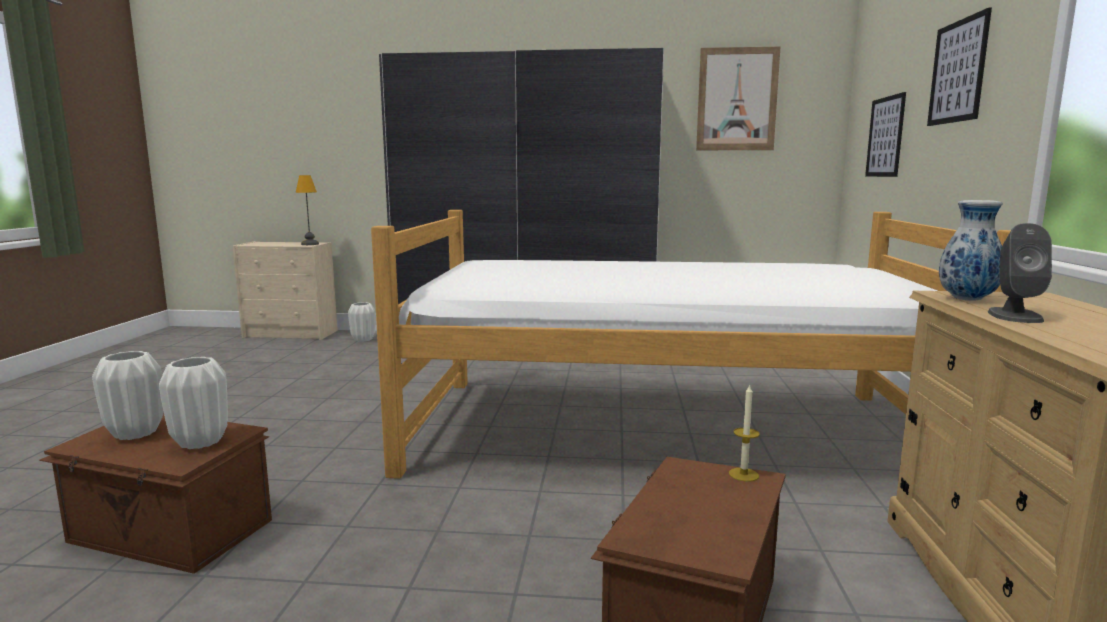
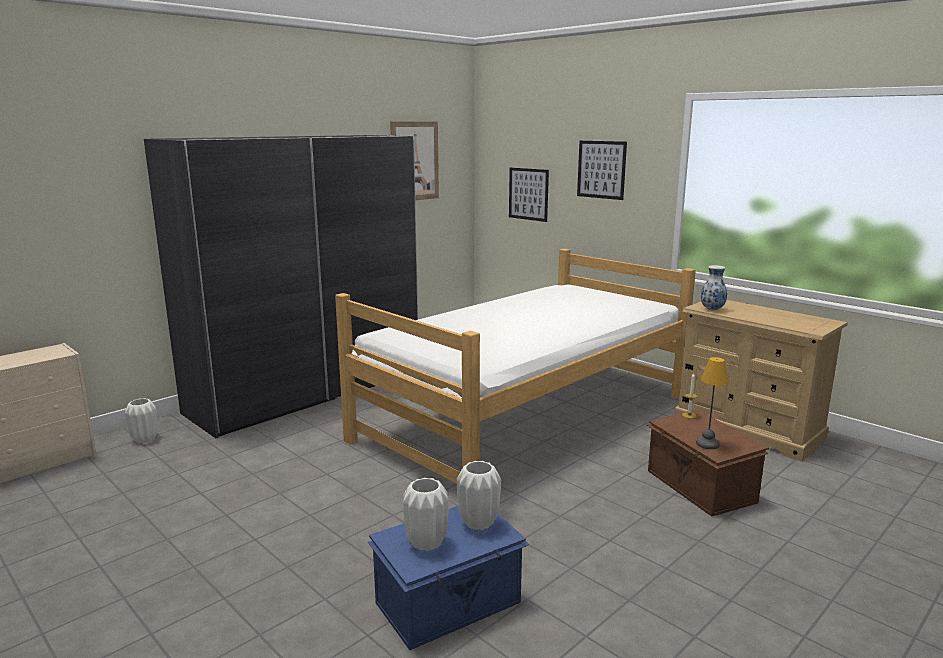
camera: 50 degrees left, 5 degrees up
(170, 532) = (450, 603): brown storage box -> blue storage box
(309, 244) = (60, 352): table lamp -> table lamp (707, 444)
(1014, 316) = (746, 316): grey speaker -> none

